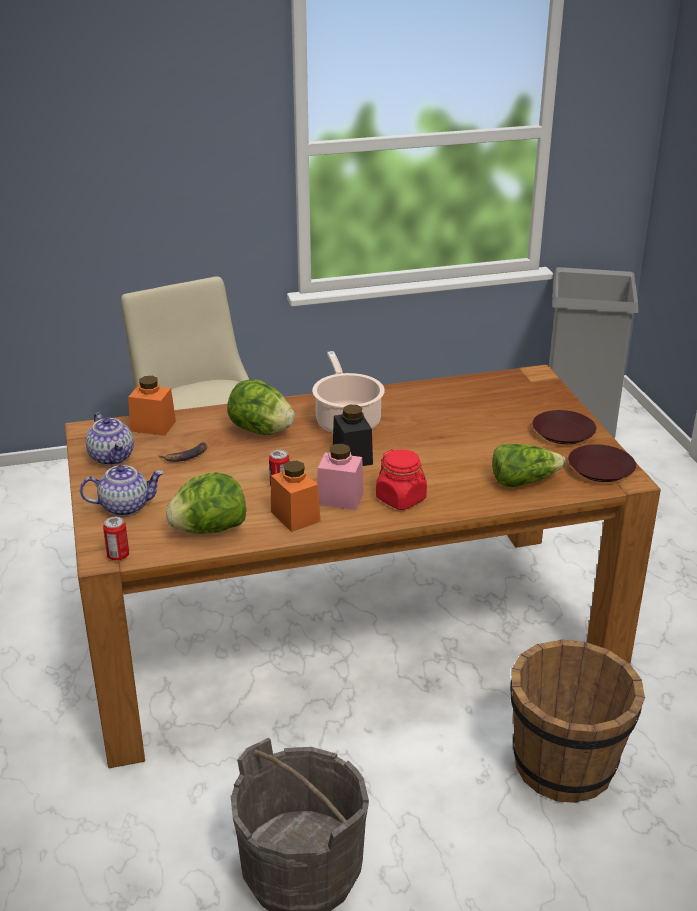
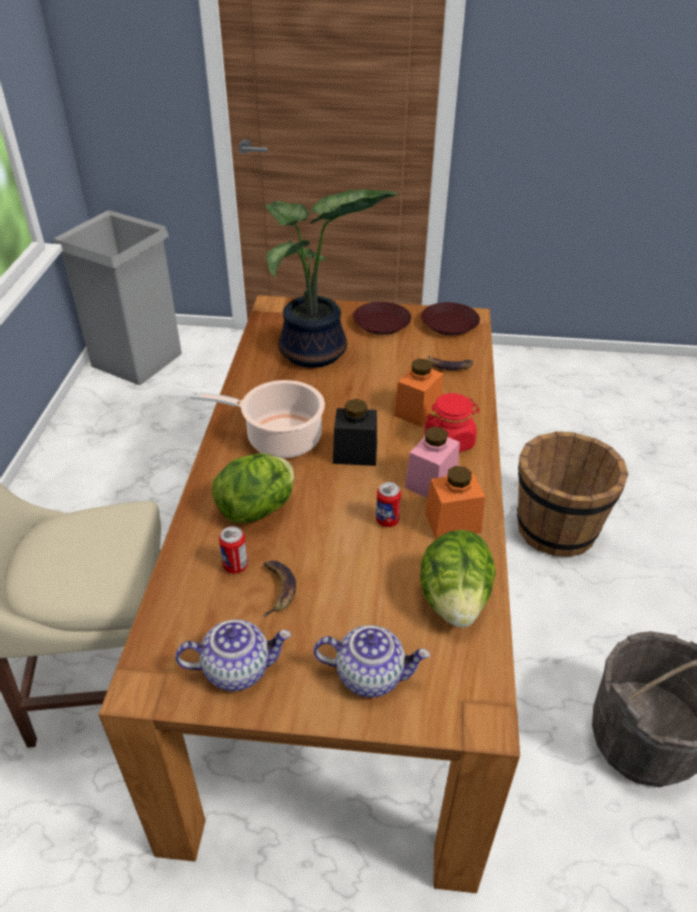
camera: 70 degrees left, 10 degrees up
(118, 556) = (485, 701): can -> can (235, 566)
(125, 506) = (370, 674): teapot -> teapot turned 90 degrees clockwise
(153, 426) = (180, 608): orange jar -> orange jar (417, 411)
(478, 411) = (315, 354): none -> potted plant
(523, 481) = (449, 365): lettuce -> banana

